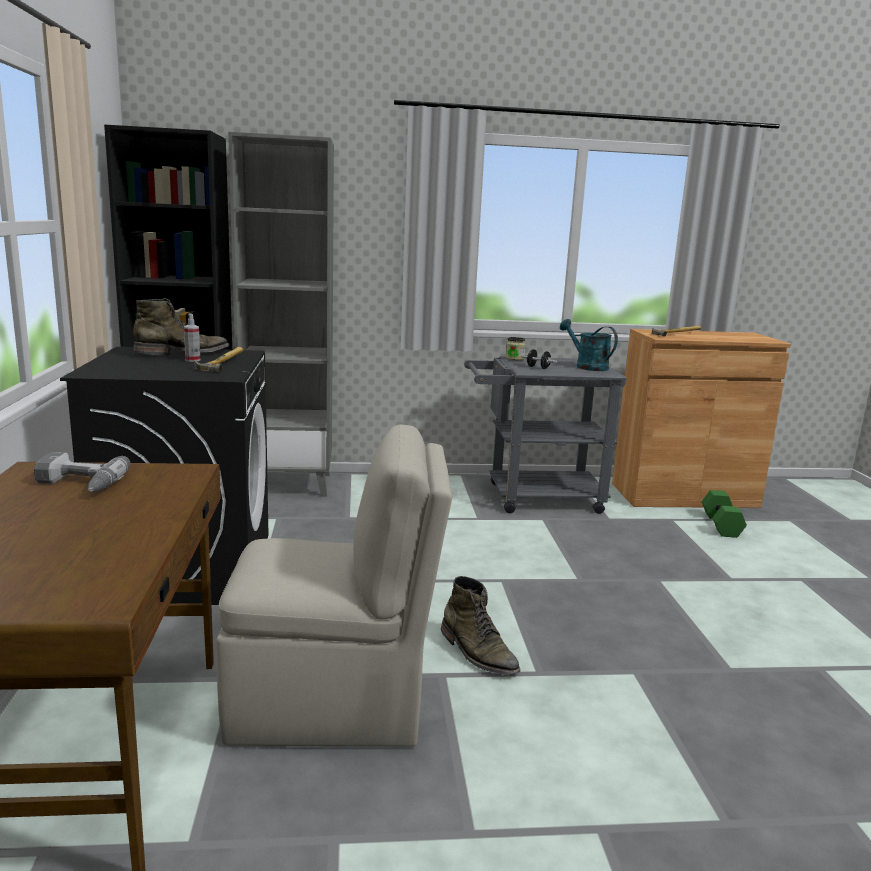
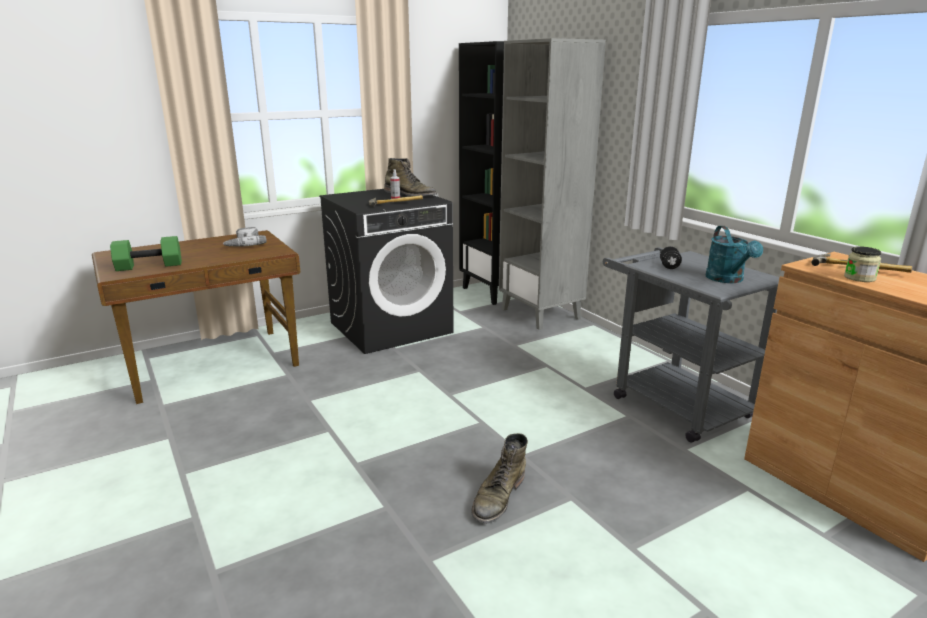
camera: 65 degrees right, 5 degrees up
(333, 702) = (281, 405): beige chair -> none
(478, 653) = (365, 435): green boot -> green boot (498, 497)
(514, 358) = (687, 255): jar -> jar (859, 278)
(587, 366) = (728, 280): turquoise watering can -> turquoise watering can turned 150 degrees clockwise
(722, 525) = (791, 529): green dumbbell -> green dumbbell (148, 266)

